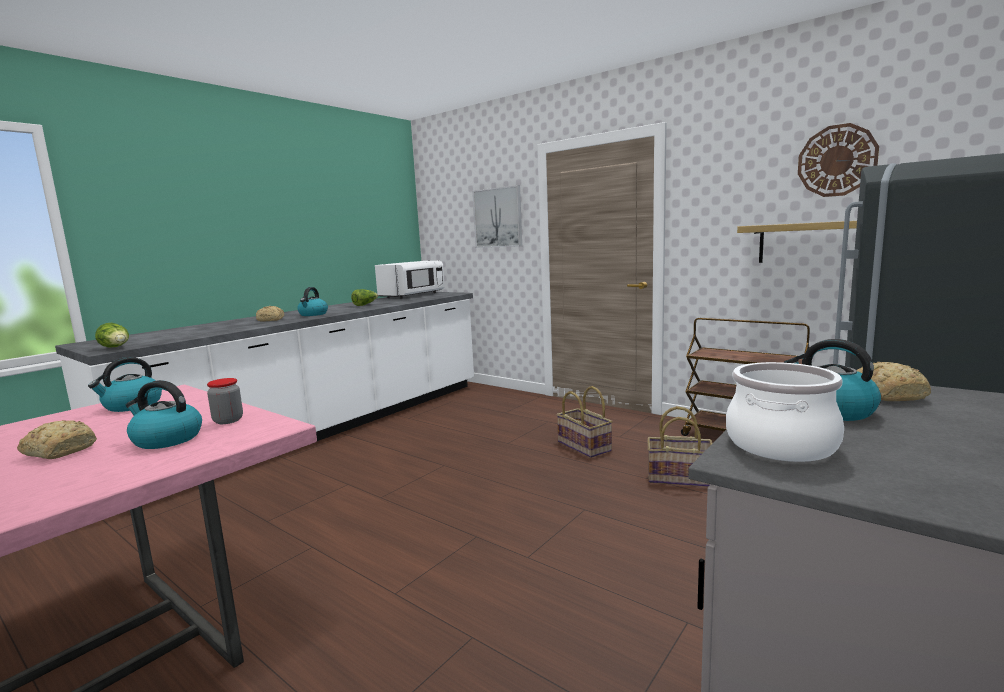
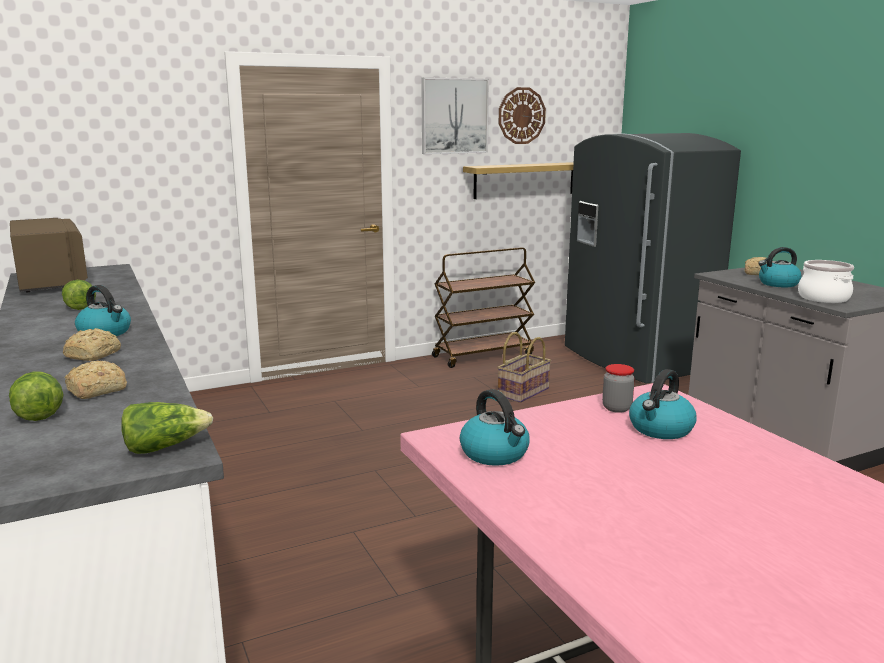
camera: 65 degrees left, 5 degrees up
(60, 451) = (664, 472): bread -> bread (95, 391)
(178, 330) = (37, 412): none -> lettuce
(413, 295) = (51, 281): white microwave -> brown microwave
(498, 217) = (156, 148): picture -> picture (454, 116)
(585, 446) = (421, 403): basket -> none

